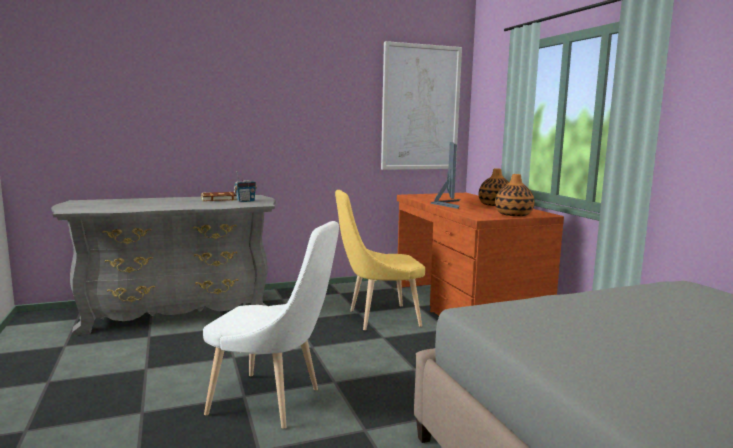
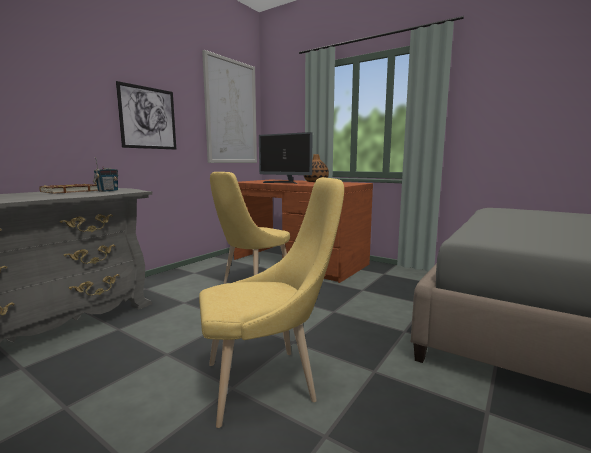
camera: 35 degrees left, 0 degrees up
(272, 402) = (268, 382): white chair -> yellow chair
(311, 124) = (148, 118): none -> picture
(447, 204) = (285, 183): monitor -> monitor turned 150 degrees clockwise
(513, 214) = (347, 184): vase -> none

